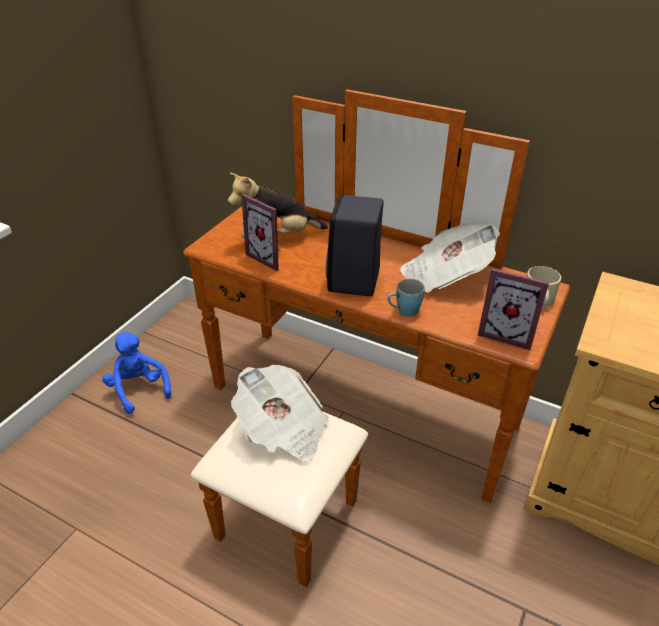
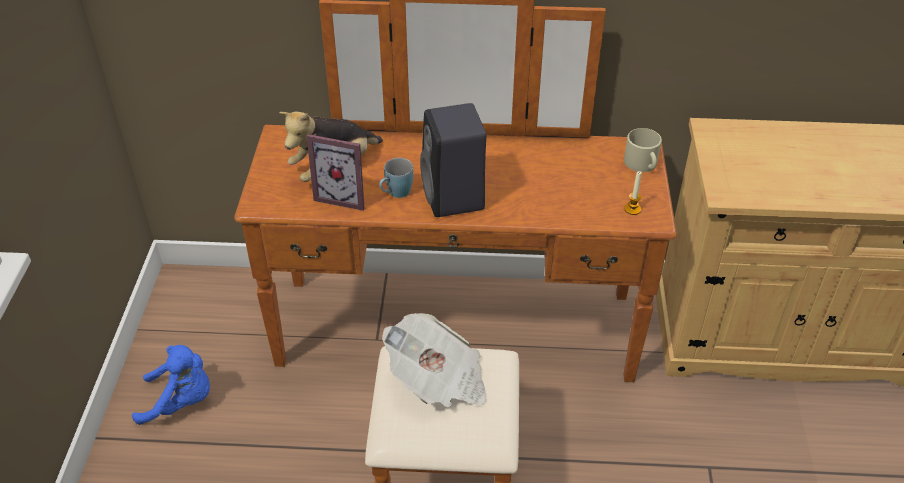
camera: 25 degrees left, 5 degrees up
(139, 389) = (181, 401): blue plush toy -> blue plush toy turned 150 degrees clockwise
(403, 311) = (524, 216): blue mug -> blue mug (395, 193)
(445, 275) = (540, 162): newspaper -> none
(506, 333) = (632, 209): picture frame -> candle

